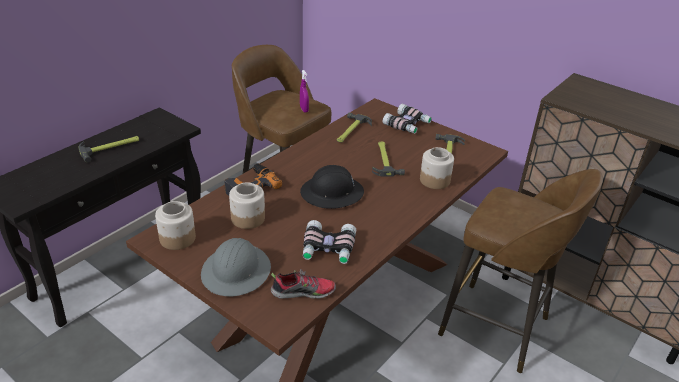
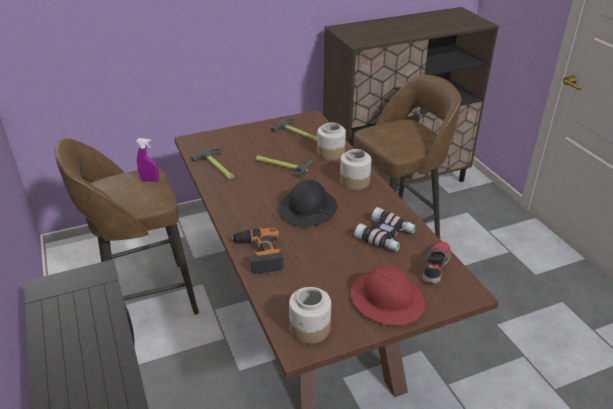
camera: 60 degrees left, 0 degrees up
(110, 148) = (79, 346): hammer -> none
(236, 271) = (387, 299): grey hard hat -> red hard hat
(248, 218) = (310, 270): jar -> jar (354, 181)
(407, 124) = (237, 136): binoculars -> none

